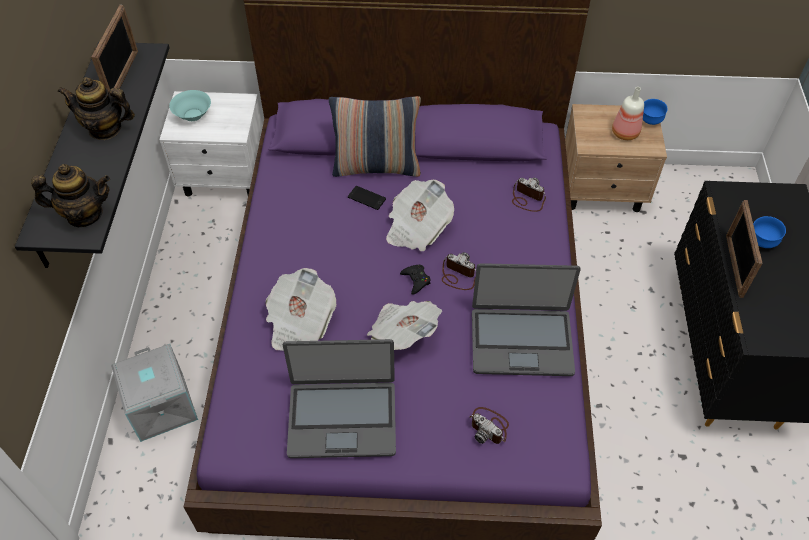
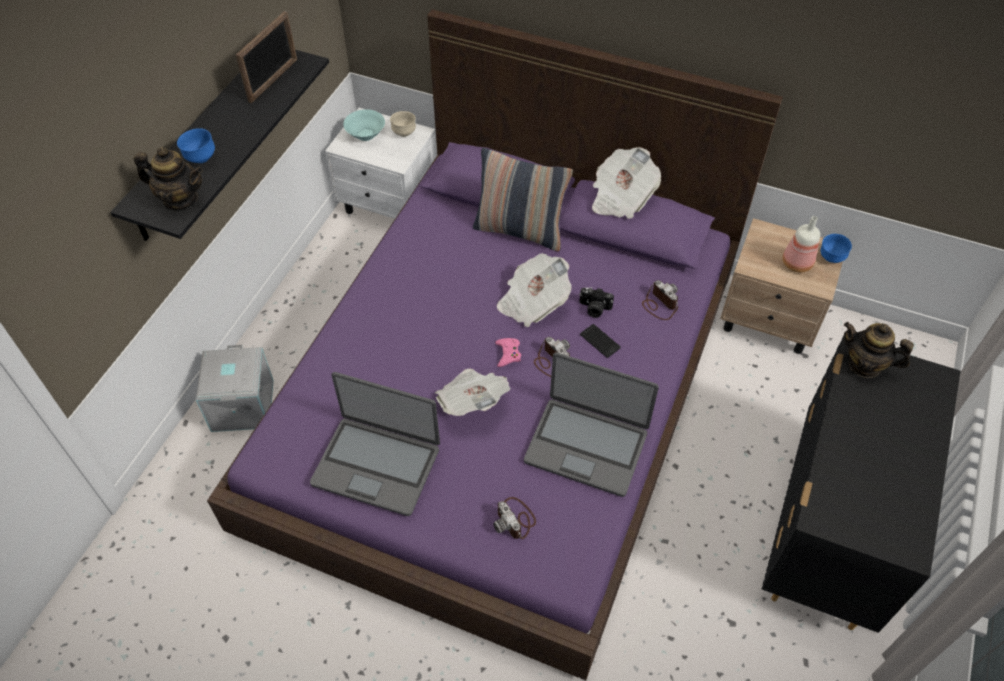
camera: 20 degrees right, 0 degrees up
(105, 129) = (235, 125): teapot -> teapot (865, 365)
(229, 105) = (404, 133): none -> beige bowl
(299, 323) = (377, 362): newspaper -> newspaper (621, 197)
(366, 198) = (496, 259): phone -> phone (600, 341)
(416, 280) = (508, 354): black game controller -> pink game controller
(473, 218) = (594, 309): none -> camera
(734, 265) = (831, 433): picture frame -> none
(761, 242) = (875, 418): blue bowl -> blue bowl (200, 159)

